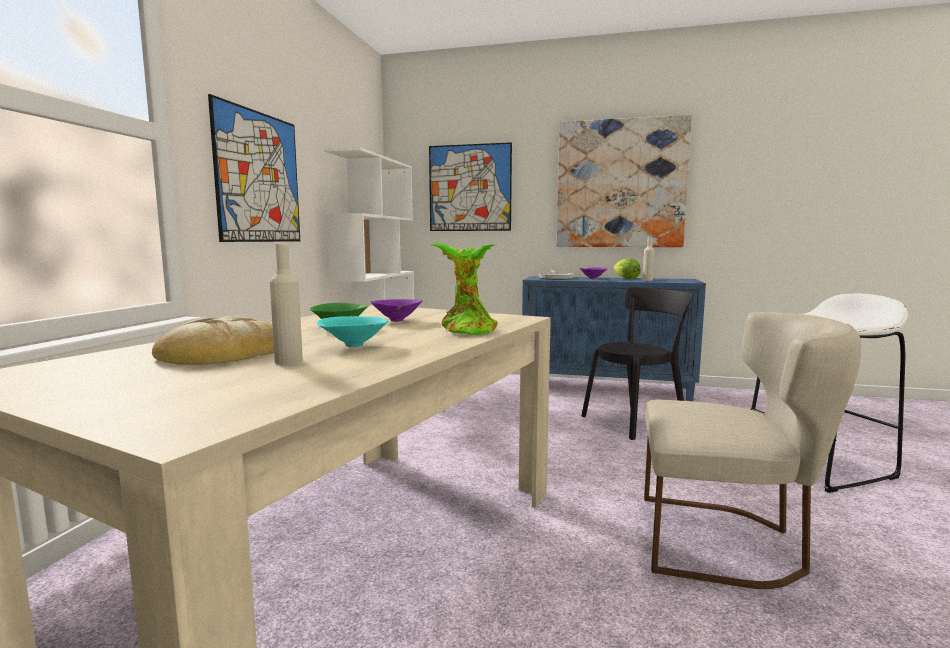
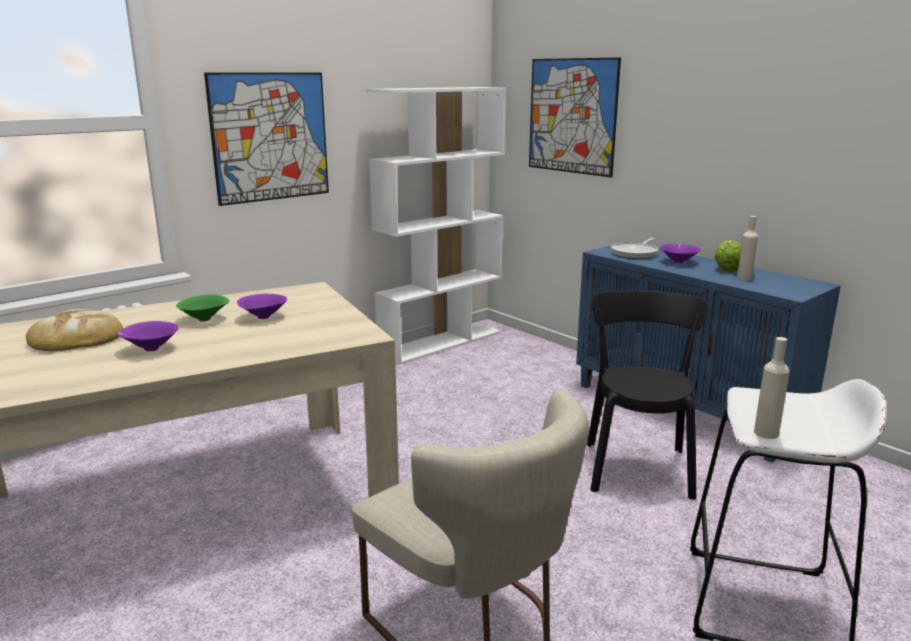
camera: 35 degrees right, 10 degrees up
(288, 361) = (80, 359): beige bottle -> beige bottle (766, 433)
(352, 346) = (150, 349): turquoise bowl -> purple bowl
(467, 330) = (269, 346): potted plant -> none
(620, 184) = (752, 126): picture -> none
(636, 421) = (637, 466): black chair -> black chair turned 90 degrees counterclockwise

